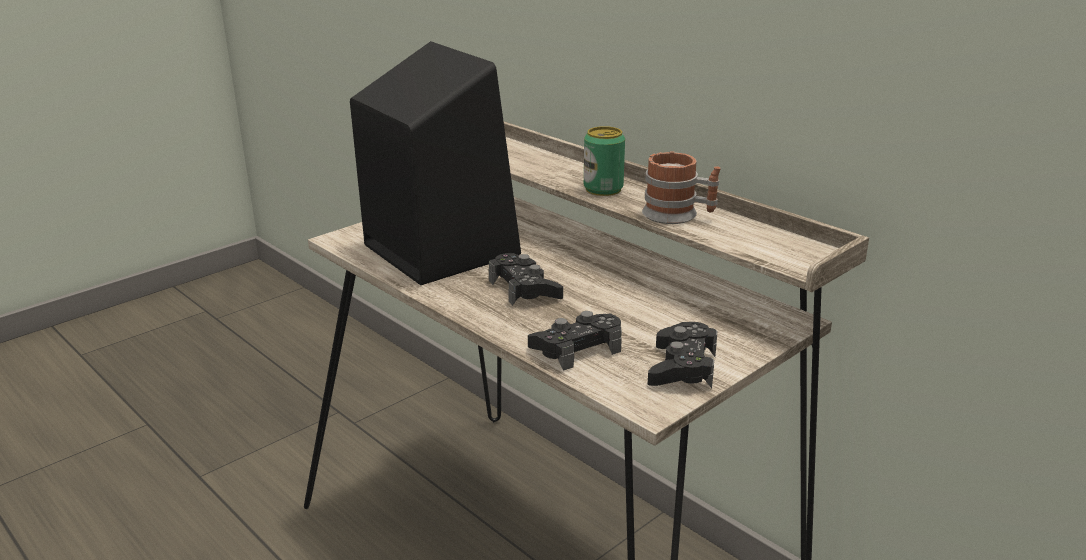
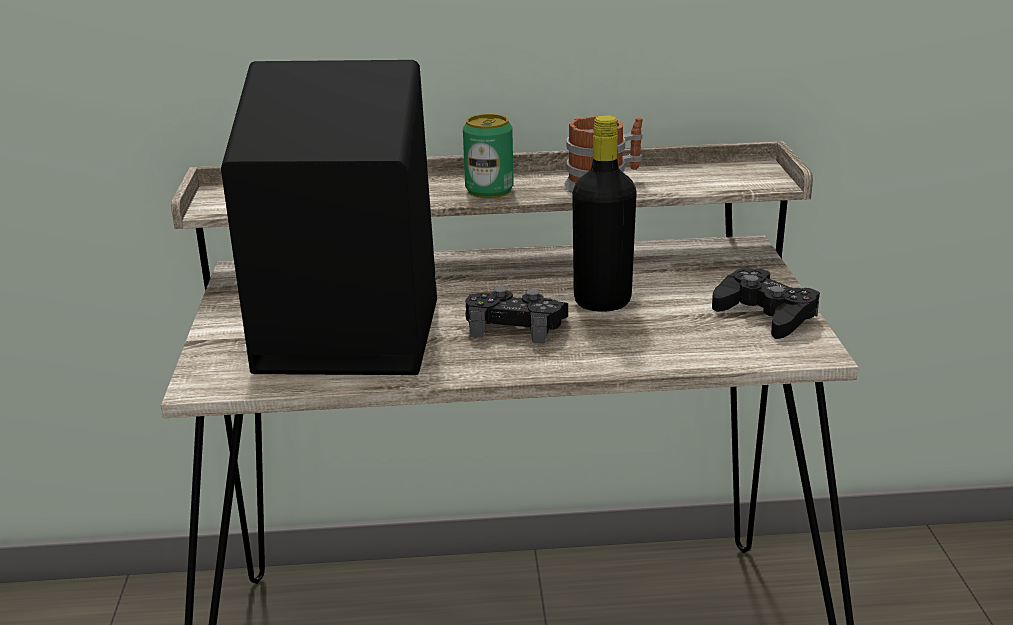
camera: 50 degrees left, 0 degrees up
(576, 348) = (672, 345): black game controller -> none
(604, 302) = (602, 302): none -> black bottle

